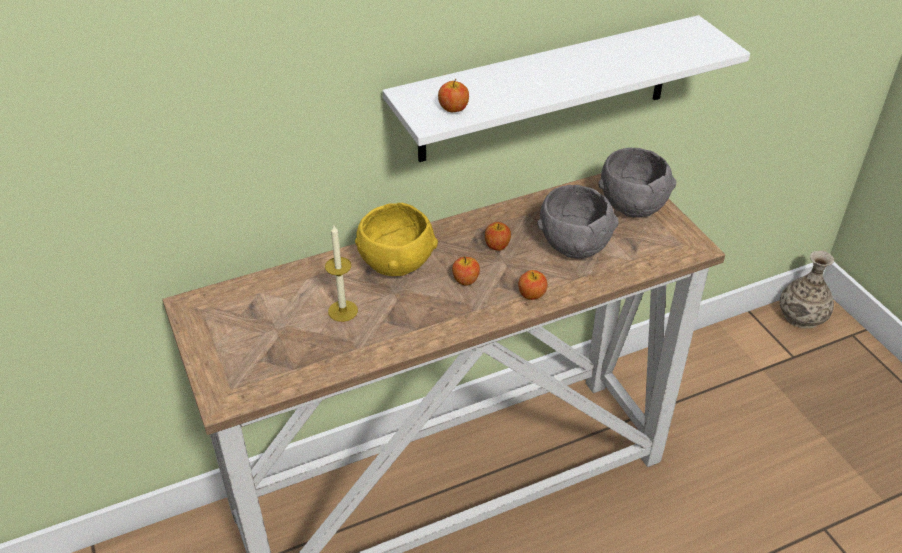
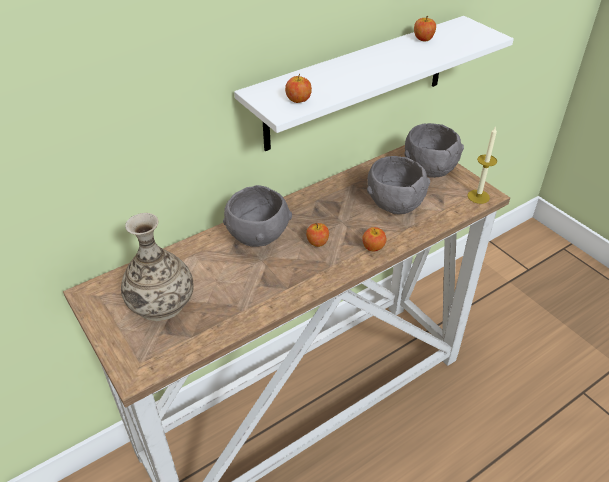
camera: 10 degrees left, 0 degrees up
(343, 311) = (222, 281): candle -> candle (478, 196)
(396, 265) = (257, 237): yellow bowl -> grey bowl
(497, 245) = (335, 211): apple -> apple (423, 39)
(801, 316) = (526, 239): vase -> vase (161, 302)

